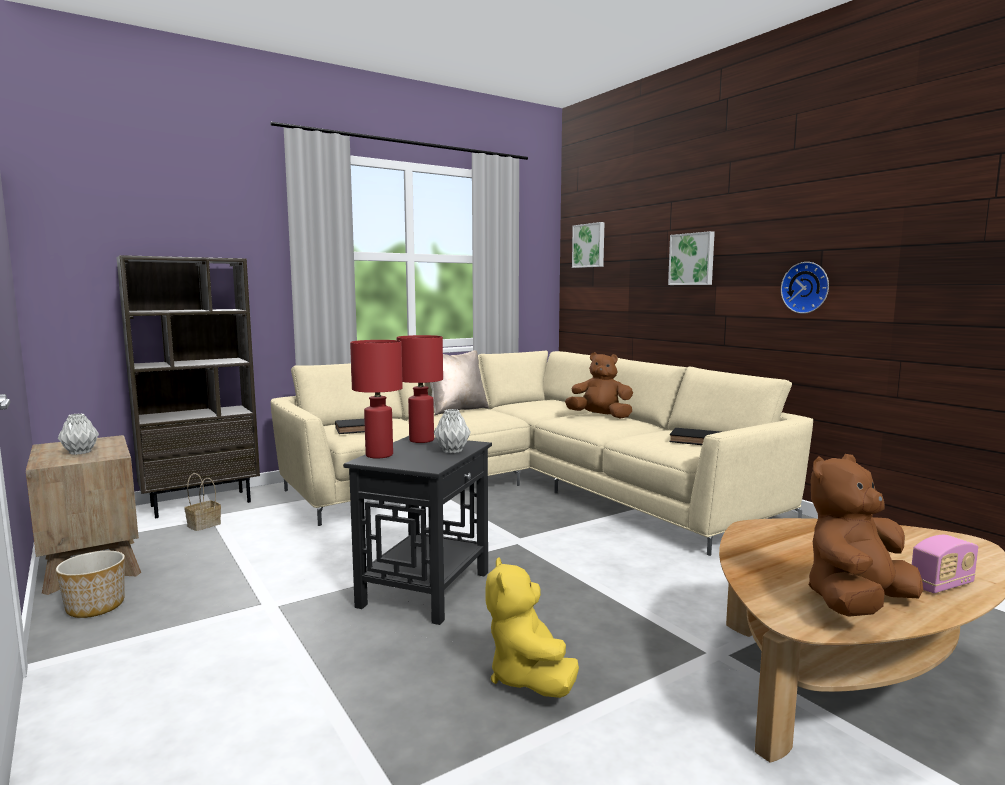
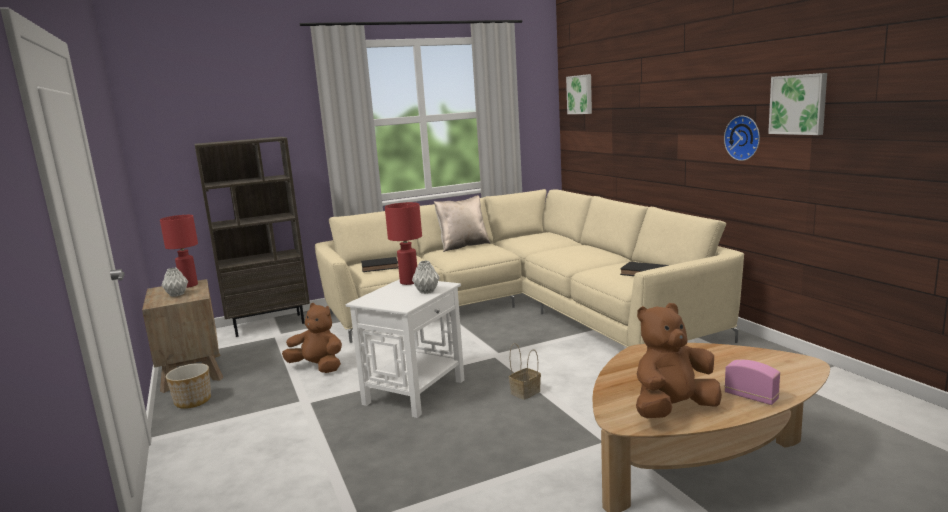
camera: 10 degrees right, 5 degrees up
(204, 524) = (269, 341): basket -> basket (525, 392)
(378, 455) = (372, 296): red table lamp -> red table lamp (188, 285)
(426, 588) = (415, 391): black side table -> white side table
(528, 677) = (466, 455): yellow plush toy -> none
(600, 417) = (579, 250): brown plush toy -> brown plush toy (318, 367)
(692, 259) = (658, 109): picture -> picture (798, 104)
(941, 585) = (751, 397): radio -> radio turned 120 degrees counterclockwise

